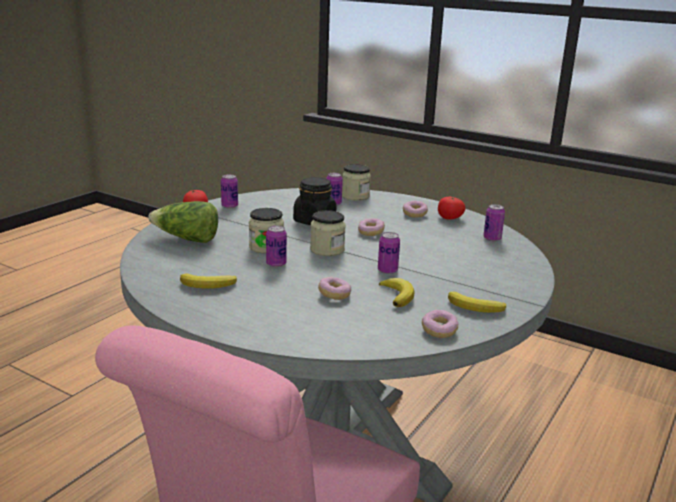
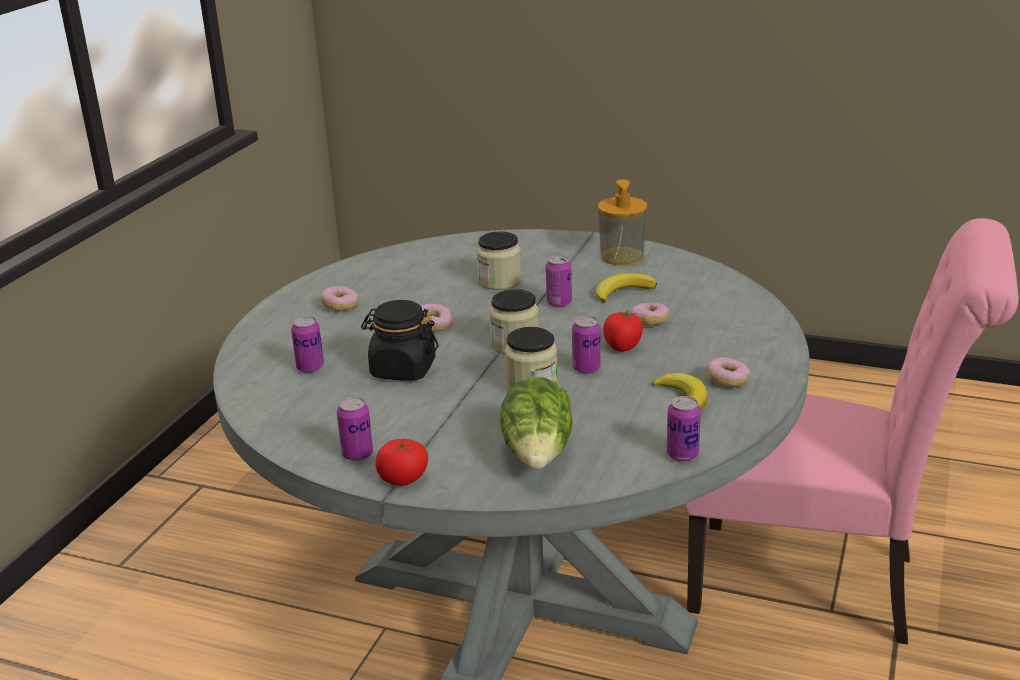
camera: 100 degrees left, 5 degrees up
(355, 196) = (264, 356): jar -> jar (499, 281)
(439, 331) = (687, 268): donut -> donut (727, 381)
(450, 218) = (348, 284): tomato -> tomato (622, 346)
(476, 307) = (622, 256): banana -> soap dispenser
(492, 239) = (417, 258): can -> can (682, 455)

